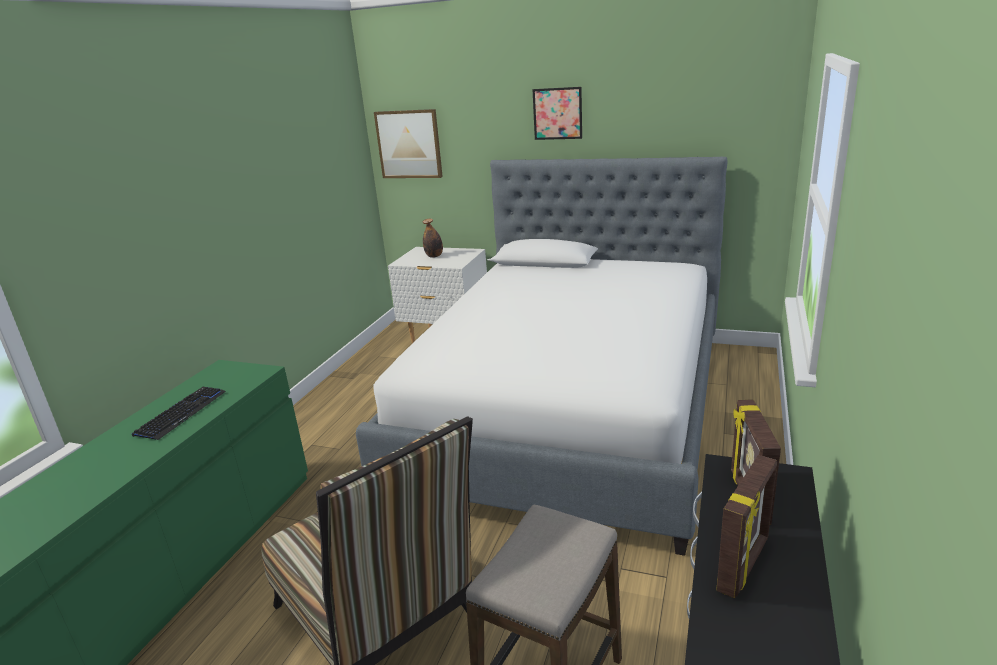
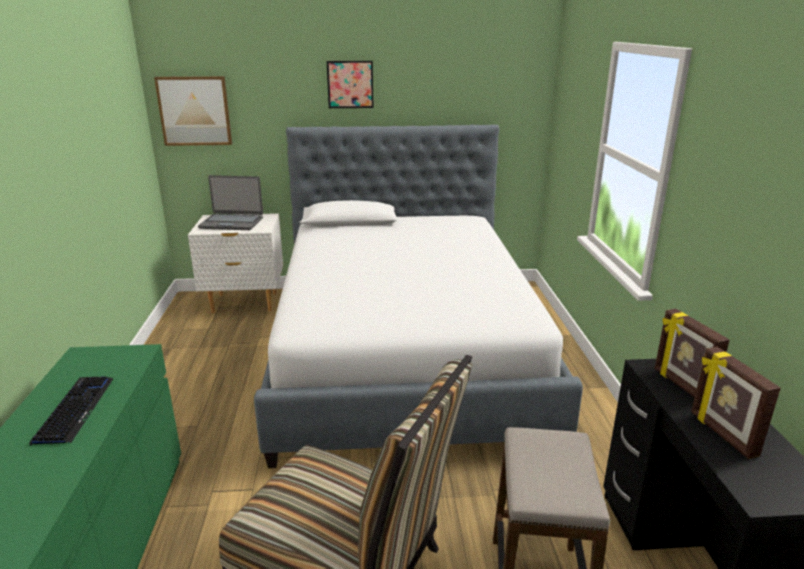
camera: 25 degrees left, 0 degrees up
(434, 256) = (232, 223): bottle -> laptop
(744, 565) = (722, 434): picture frame -> picture frame turned 150 degrees clockwise

